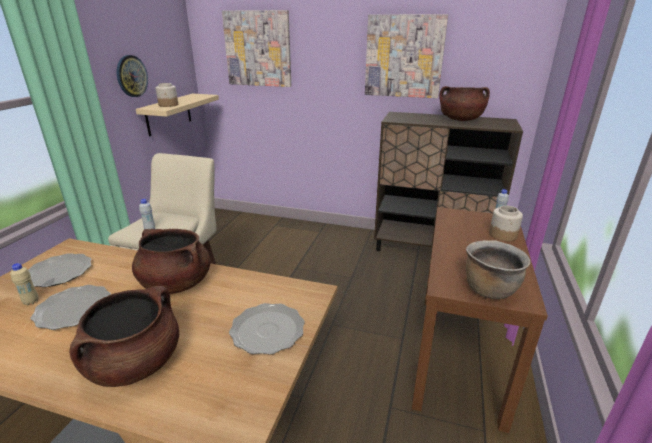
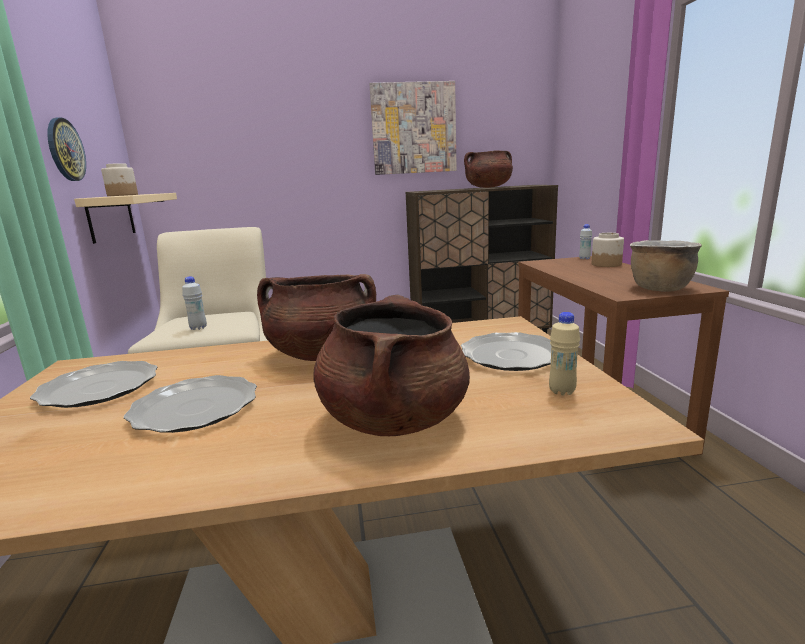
camera: 25 degrees left, 10 degrees down
(31, 302) = (95, 422): beige bottle -> beige bottle (562, 391)
(258, 49) = (229, 130): picture -> none

